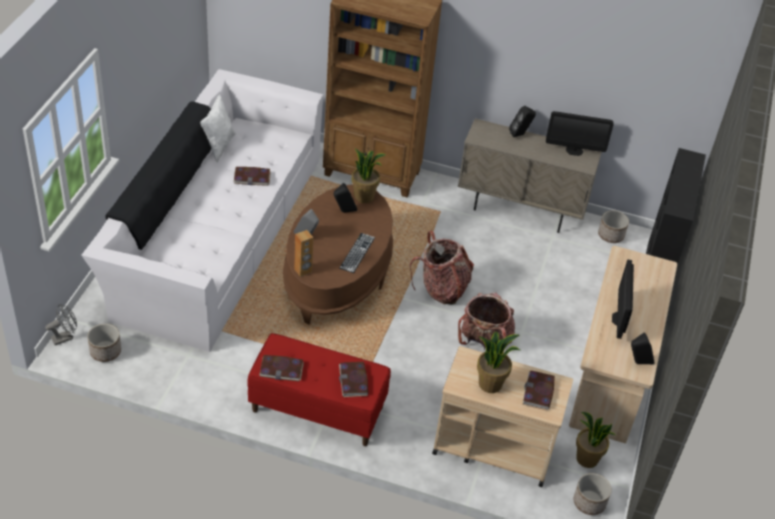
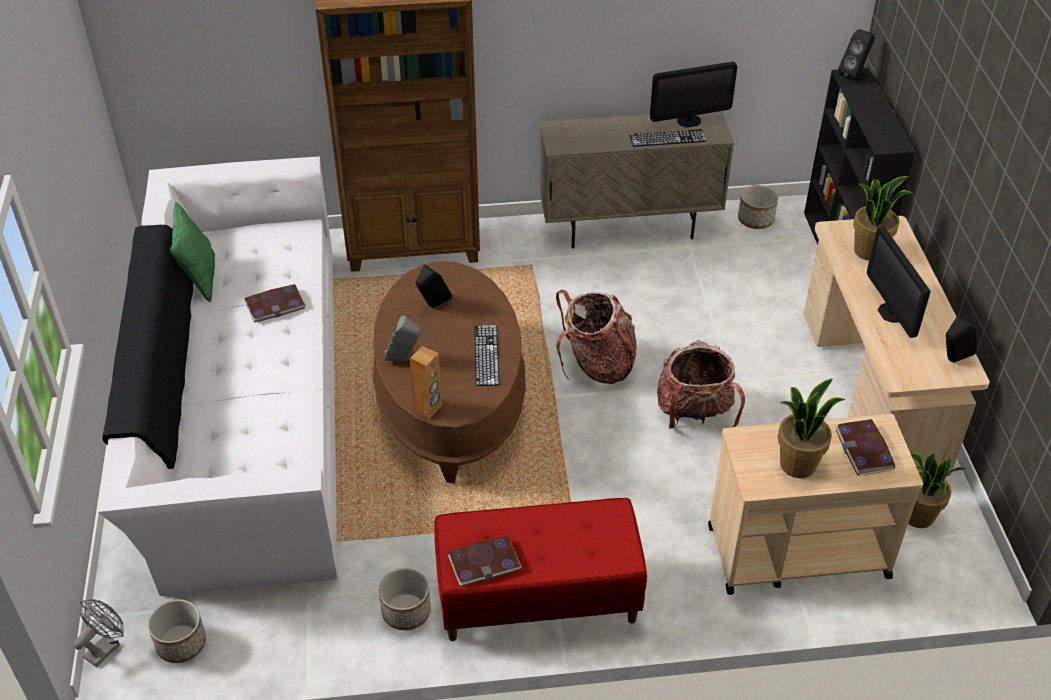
camera: 20 degrees left, 0 degrees up
(219, 146) = (199, 279): white pillow -> green pillow
(353, 381) = (594, 537): book -> none
(364, 196) = (447, 275): potted plant -> potted plant (869, 250)
(520, 134) = (610, 123): black speaker -> black speaker (854, 74)
(551, 157) = (667, 138): none -> keyboard
(589, 502) = (959, 573): planter -> planter (406, 611)

